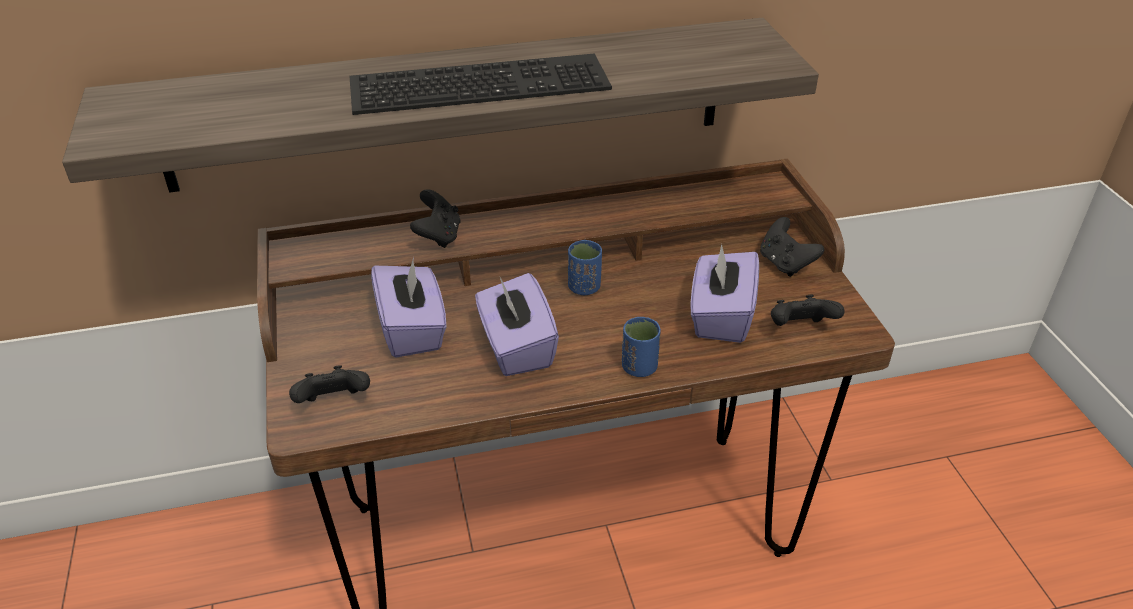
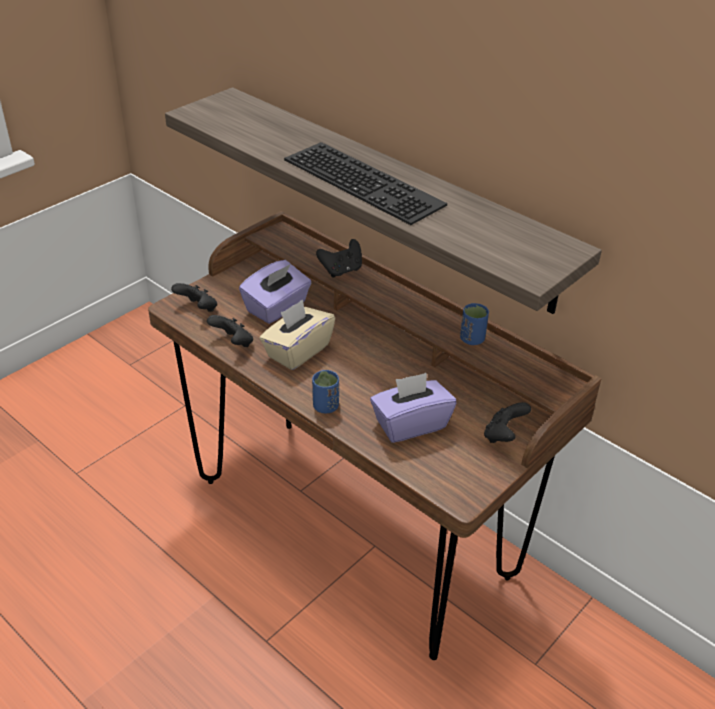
camera: 55 degrees right, 0 degrees up
(516, 348) = (297, 351): purple tissue box -> beige tissue box
(584, 287) = (379, 354): blue cup -> blue cup (472, 339)
(799, 329) = (434, 466): black game controller -> black game controller (233, 343)

